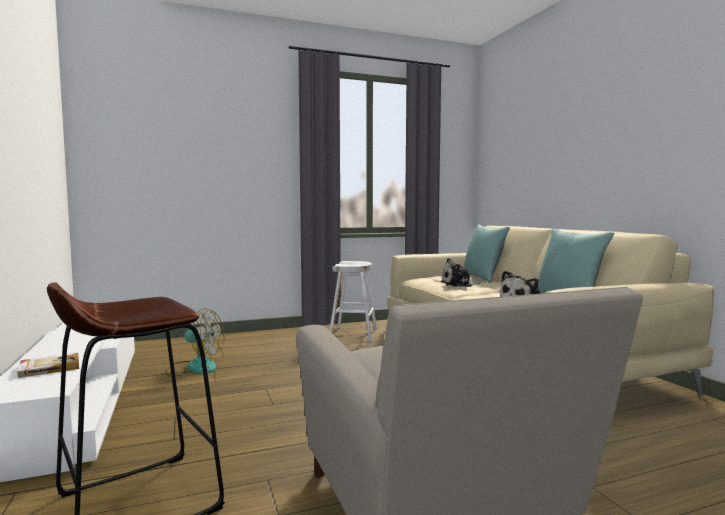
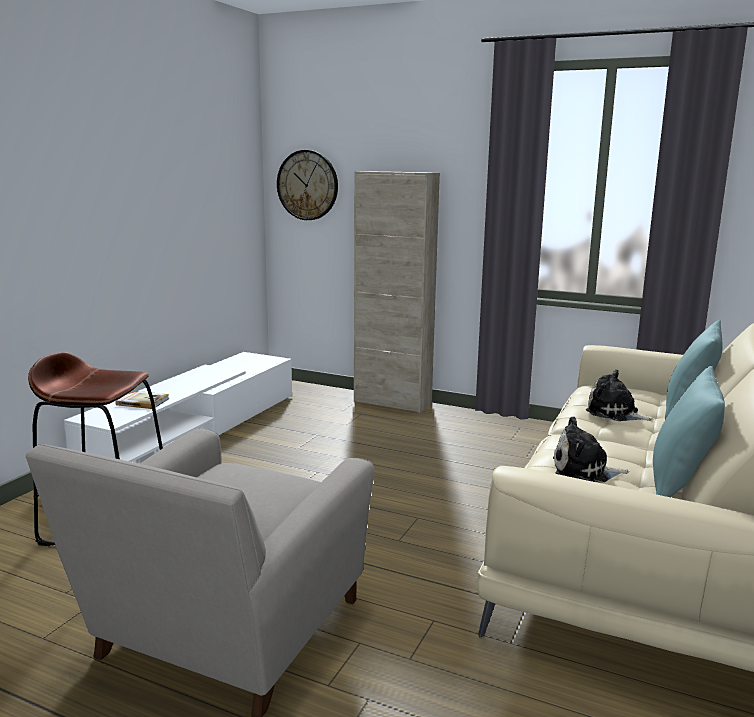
camera: 45 degrees right, 10 degrees up
(122, 151) = (307, 185): none -> wall clock
(194, 367) = (306, 428): fan -> none
(230, 337) = (392, 402): none -> beige cabinet
(353, 335) = (515, 440): white stool -> none

